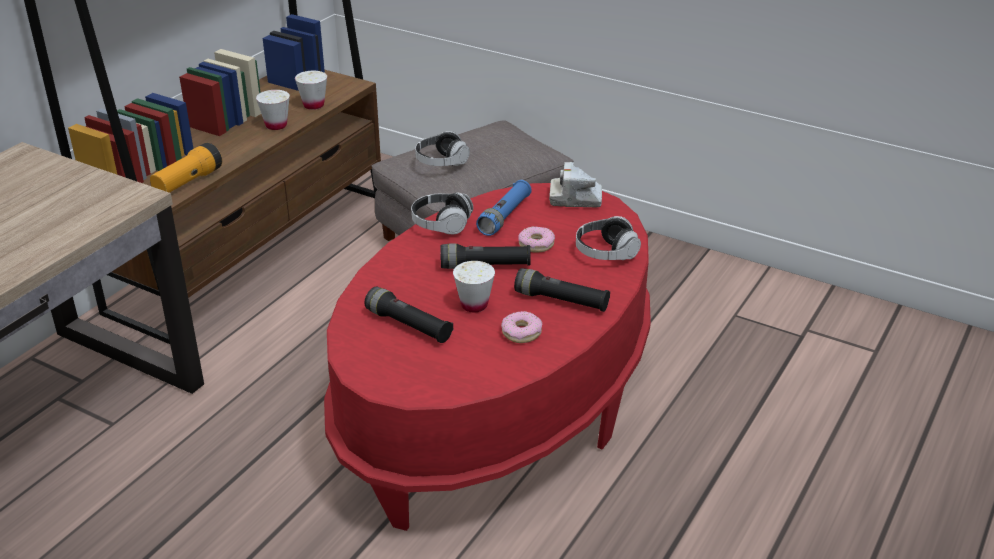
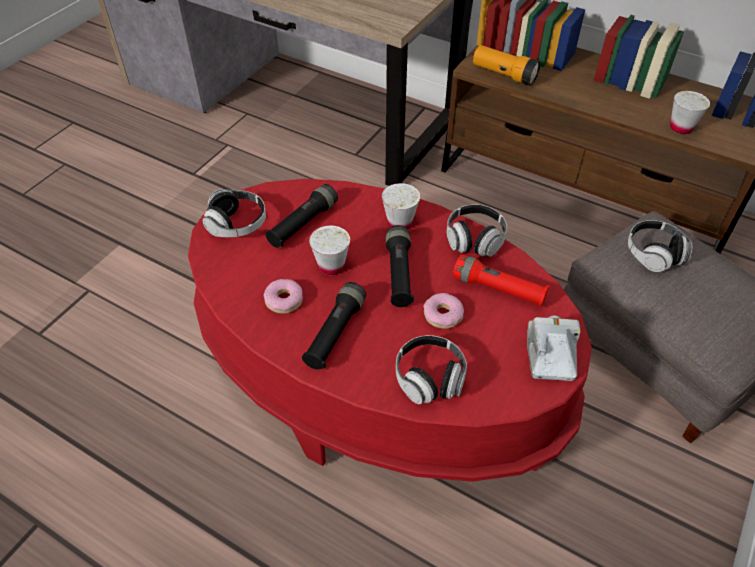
camera: 90 degrees right, 15 degrees up
(276, 125) = (626, 109): white cup -> white cup (399, 222)
(404, 372) = (237, 224): none -> headphones
(505, 216) = (498, 289): blue flashlight -> red flashlight

